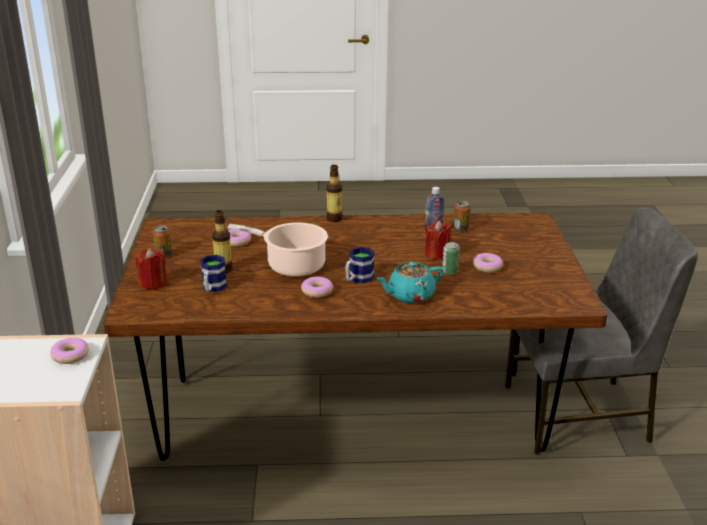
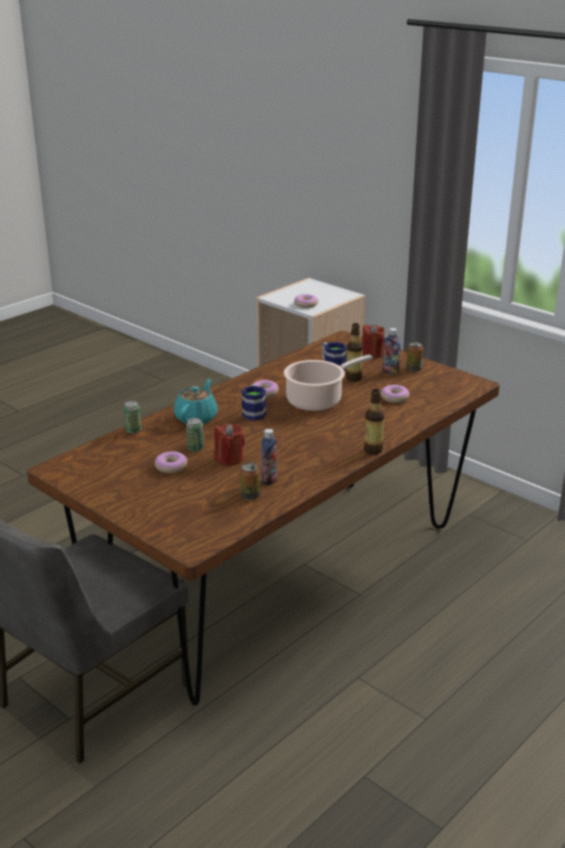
camera: 135 degrees right, 0 degrees up
(184, 261) = (390, 372): none -> bottle
(479, 308) = (133, 430): none -> can

